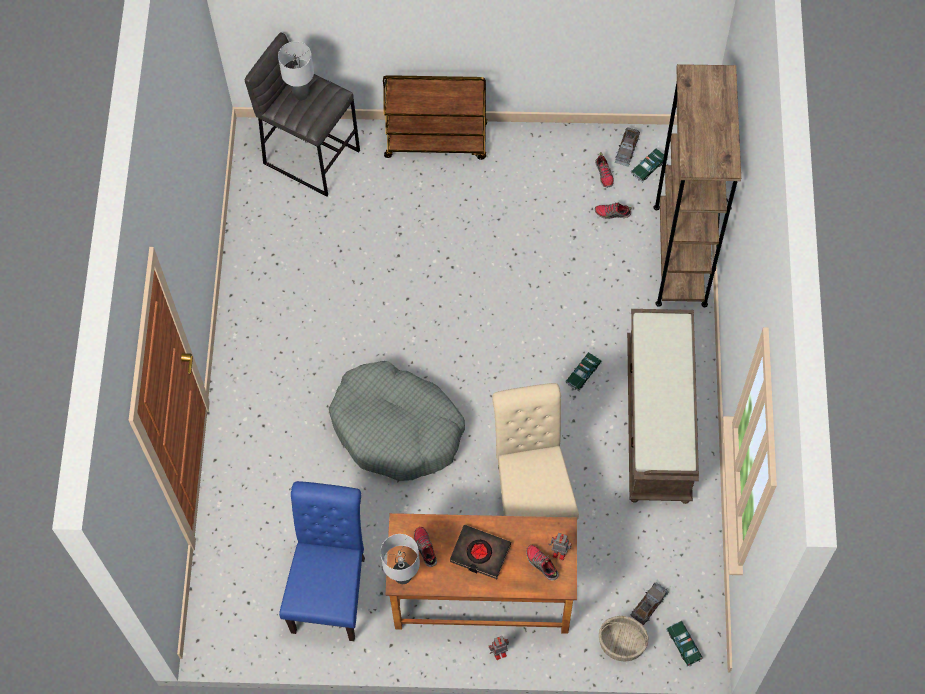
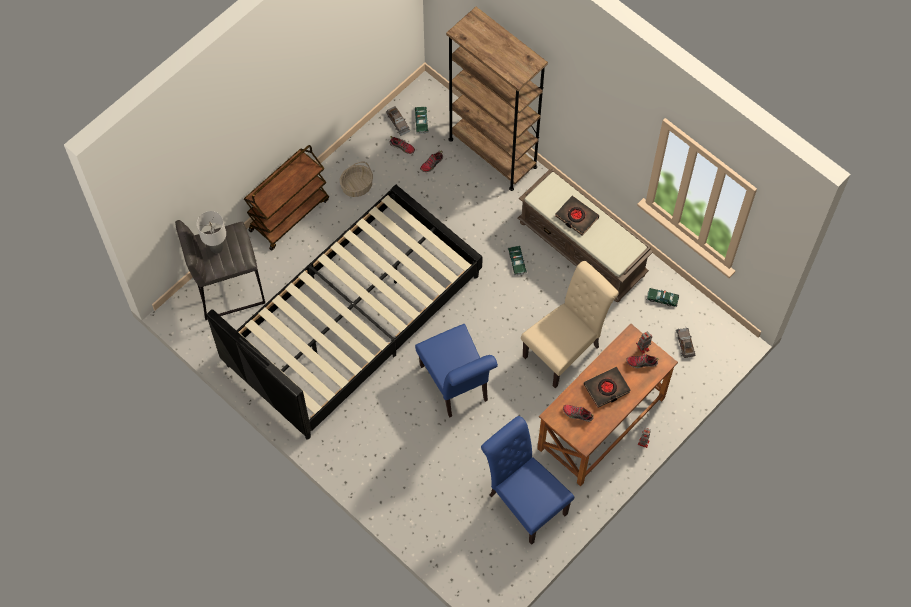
camera: 50 degrees left, 0 degrees up
(380, 283) = (353, 320): none -> black bed
(397, 428) = (456, 386): grey dog bed -> blue chair
(403, 577) = (584, 439): grey table lamp -> none
(531, 495) = (565, 349): beige chair -> beige chair turned 105 degrees clockwise
(621, 643) = (694, 376): basket -> basket (357, 186)
(661, 376) = (576, 217): none -> black book
(683, 644) = (723, 346): toy car -> toy car (662, 299)

